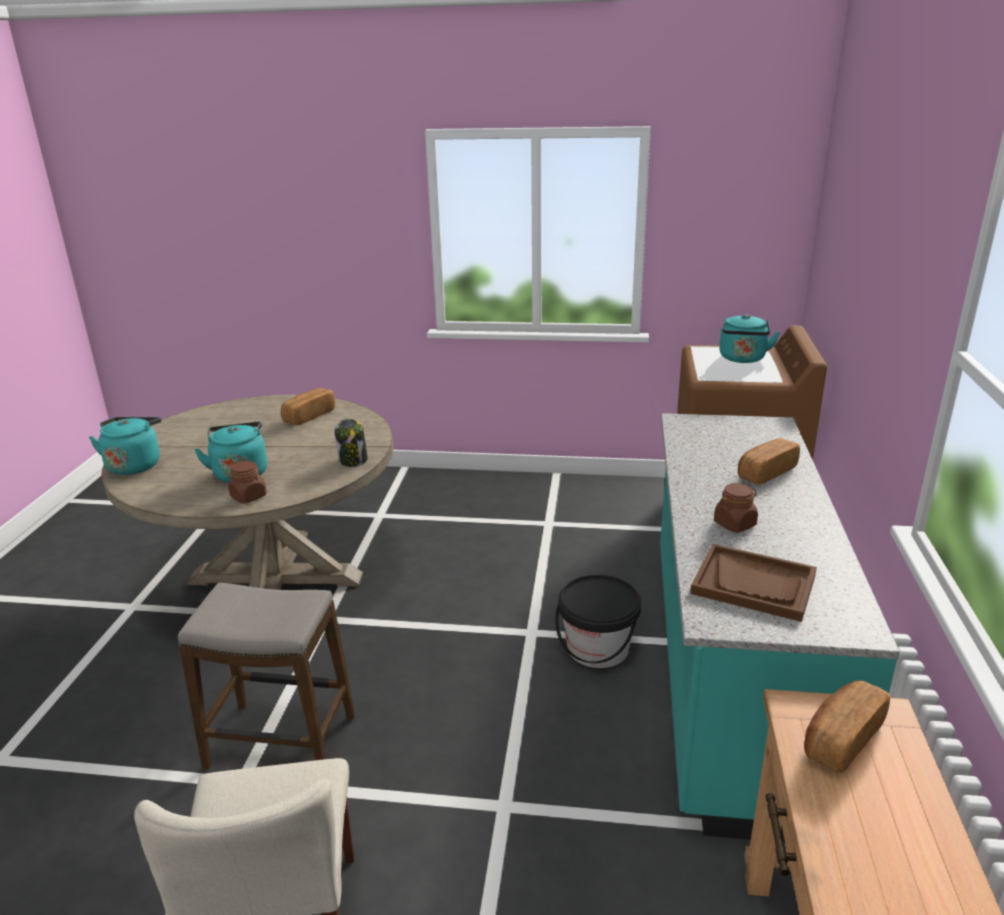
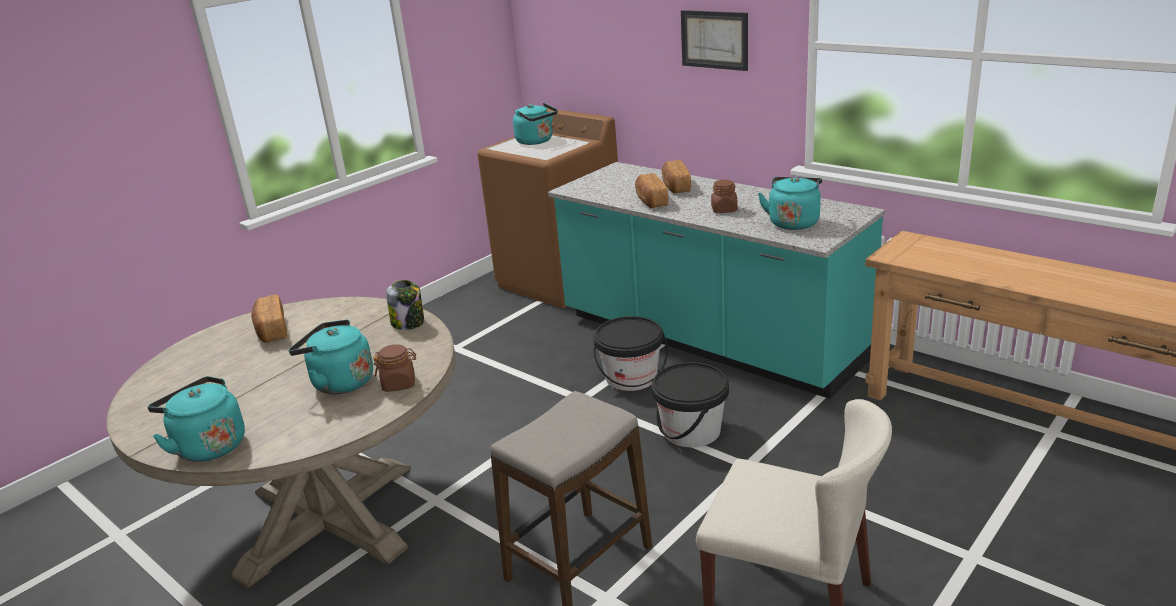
camera: 55 degrees left, 0 degrees up
(536, 733) = (691, 431): none -> black bucket
(754, 584) = (793, 222): brown tray -> turquoise kettle
(841, 739) = (919, 253): bread -> bread (650, 201)
(900, 303) = (714, 39): none -> picture

